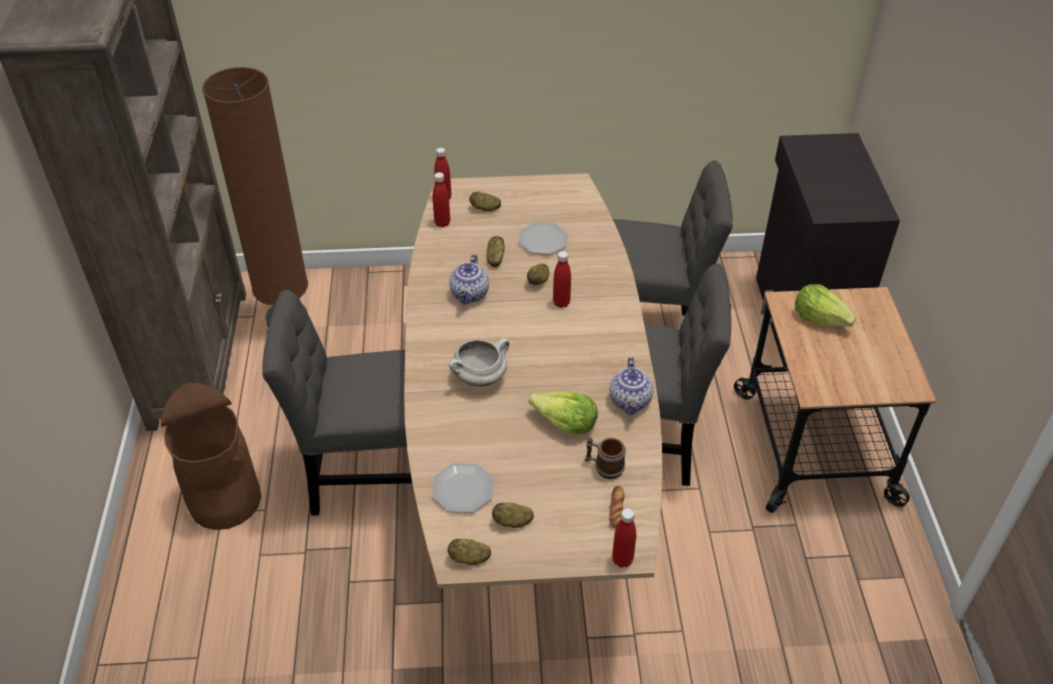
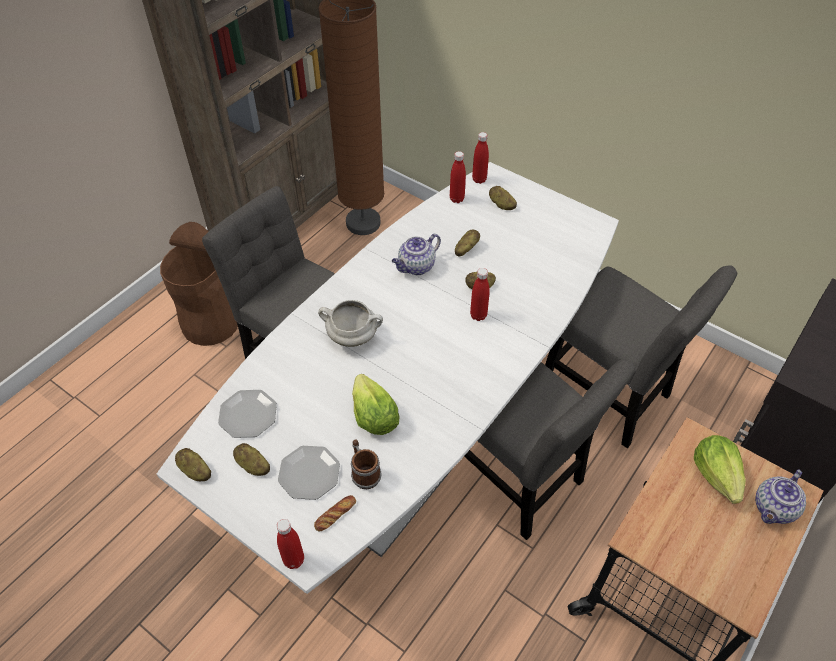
camera: 40 degrees right, 5 degrees up
(526, 466) = (417, 434): brown dining table -> white dining table
(543, 240) = (519, 256): plate -> plate (309, 474)
(630, 401) = (443, 434): teapot -> teapot (774, 509)

